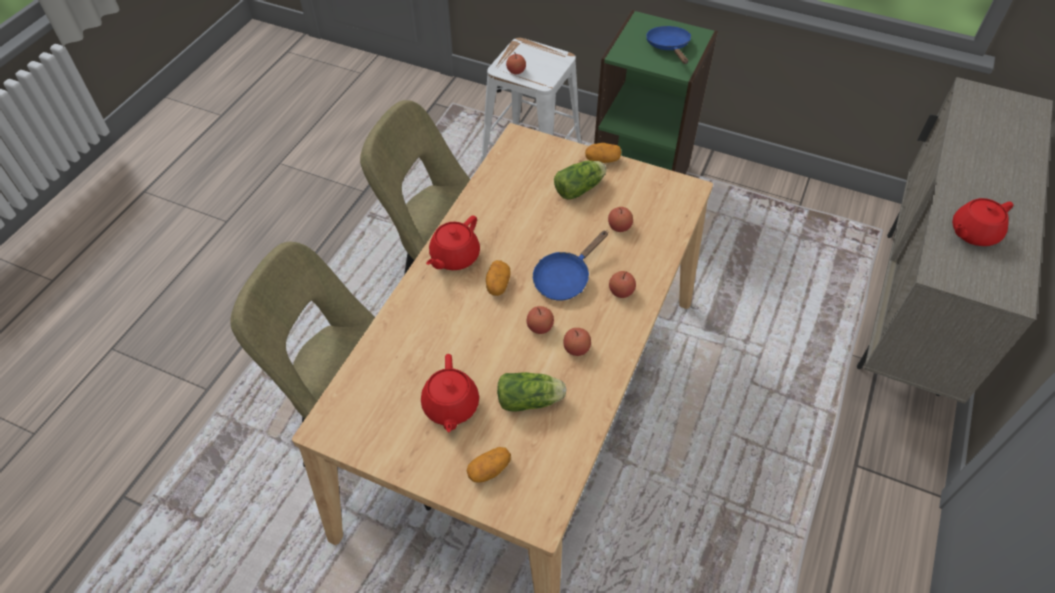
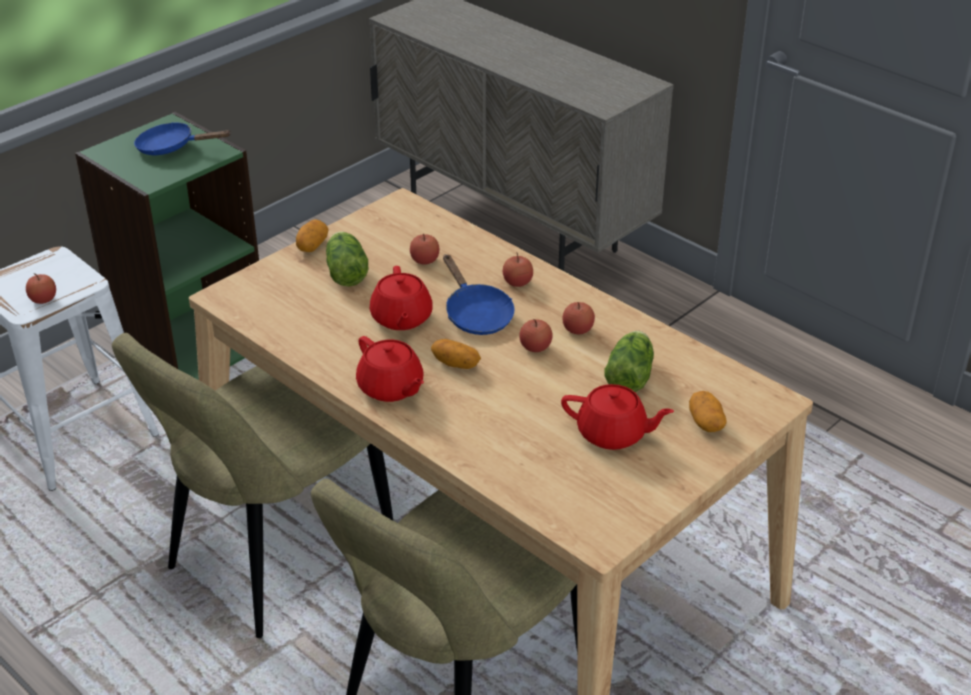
camera: 70 degrees left, 15 degrees down
(973, 233) = (567, 77): red teapot -> red teapot (401, 319)

